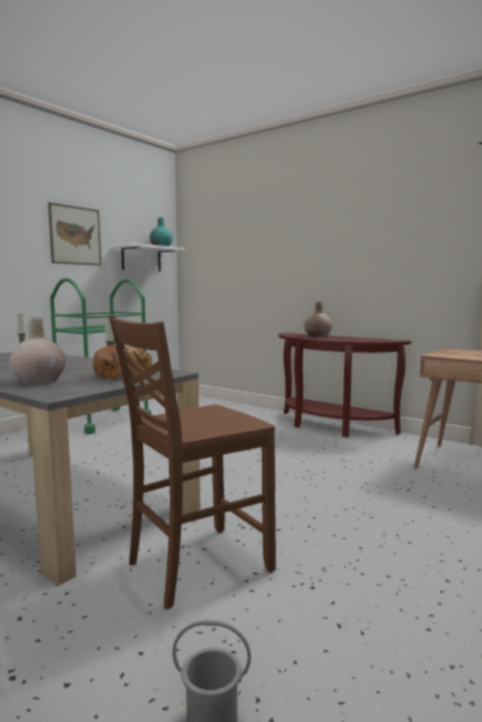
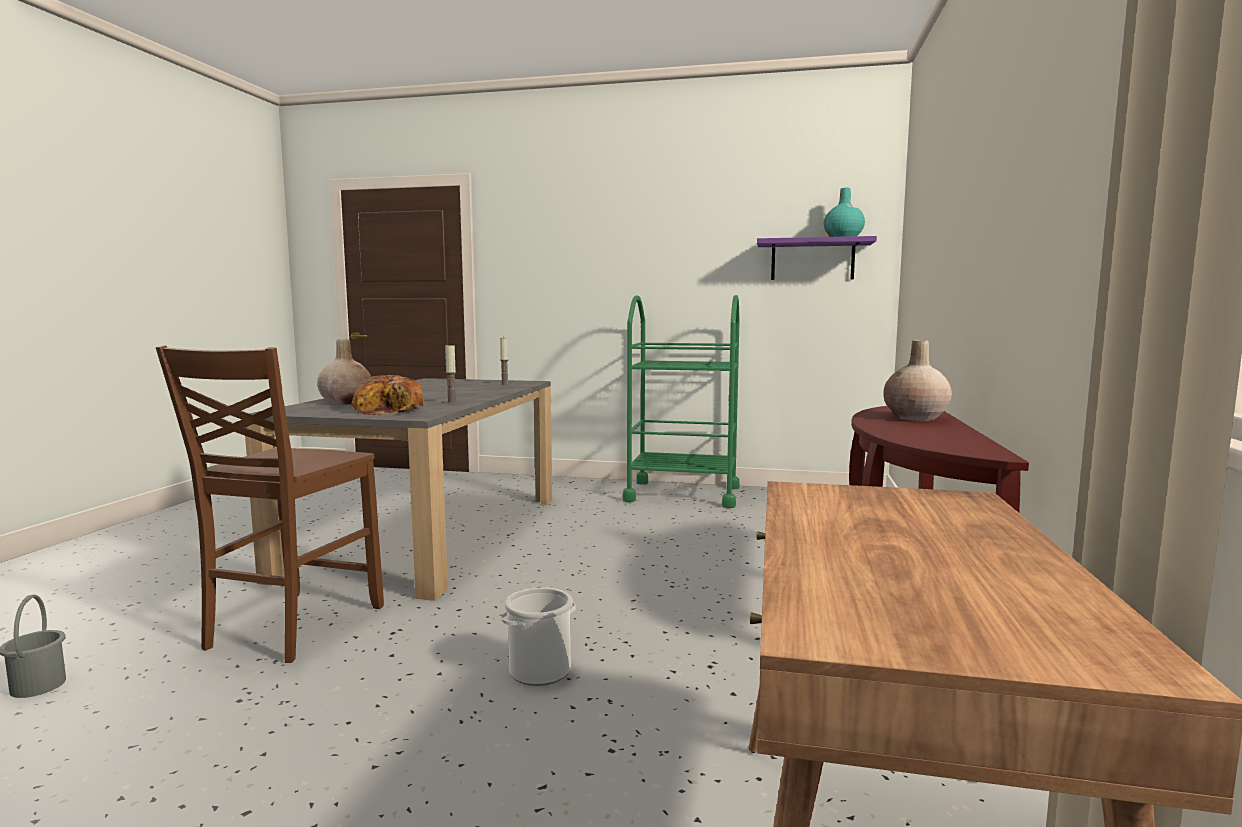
camera: 65 degrees right, 0 degrees up
(75, 235) = (693, 236): picture -> none
(141, 258) = (812, 260): white shelf -> purple shelf
(196, 566) = (291, 628): brown chair -> brown chair turned 105 degrees counterclockwise
(328, 493) = (539, 671): none -> bucket

